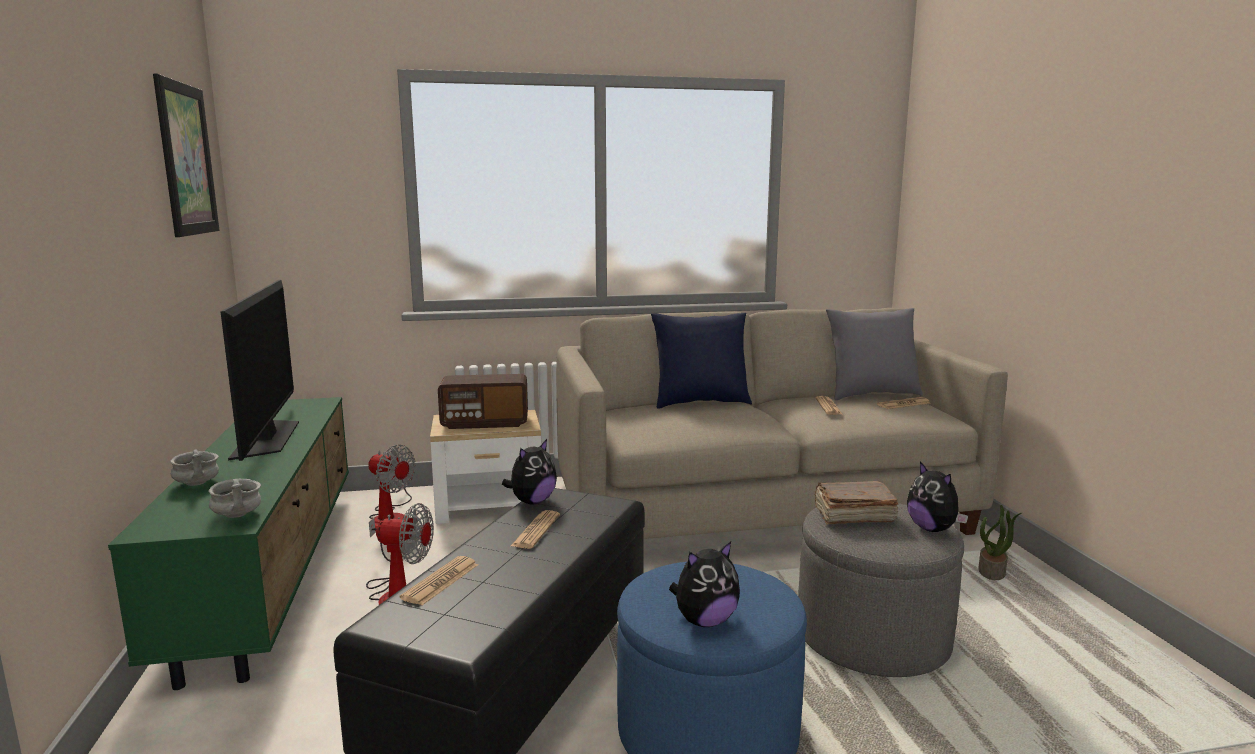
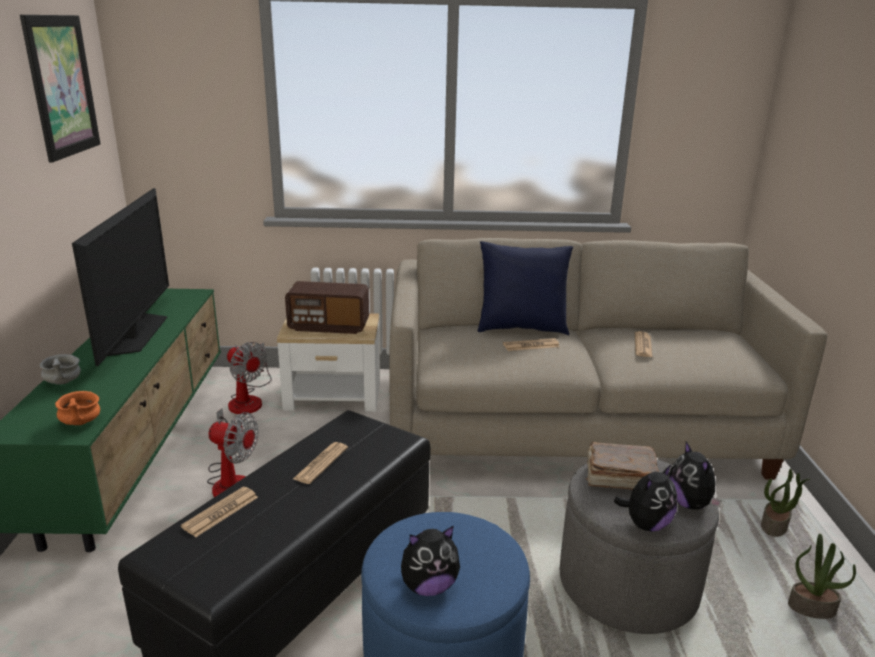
camera: 10 degrees right, 10 degrees up
(238, 515) = (81, 422): grey bowl -> orange bowl
(532, 501) = (331, 428): plush toy -> plush toy (646, 524)
(871, 395) = (694, 332): grey pillow -> none
(903, 404) = (720, 349): newspaper -> newspaper (531, 345)
(1058, 635) = (811, 608): none -> potted plant

